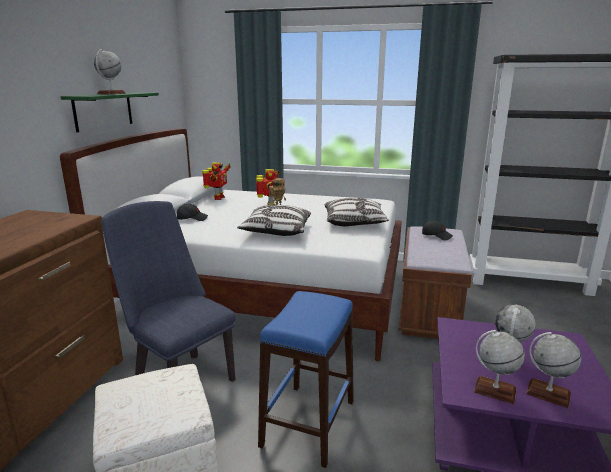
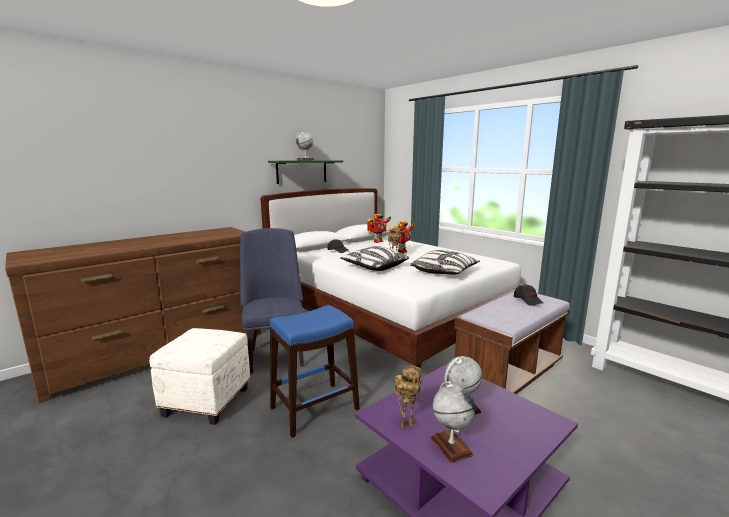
camera: 35 degrees right, 5 degrees down
(494, 390) = (407, 424): globe -> toy robot

